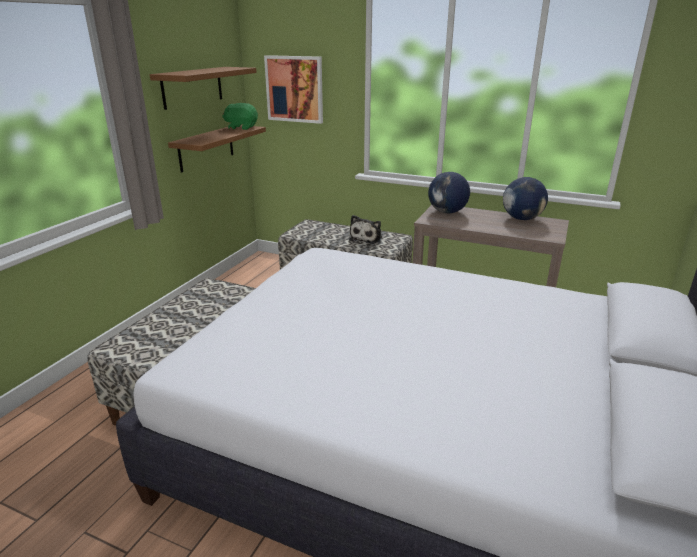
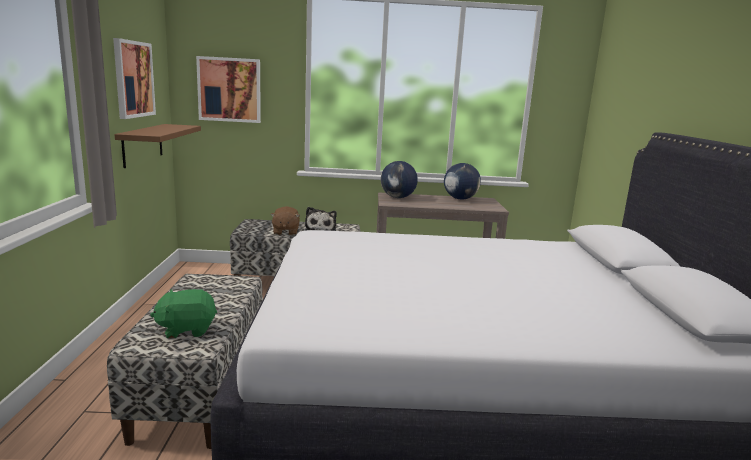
camera: 25 degrees left, 10 degrees down
(192, 87) = (133, 79): brown shelf -> picture
(241, 128) = (176, 126): green plush toy -> green plush toy (186, 329)
(330, 238) = (285, 232): none -> brown plush toy

